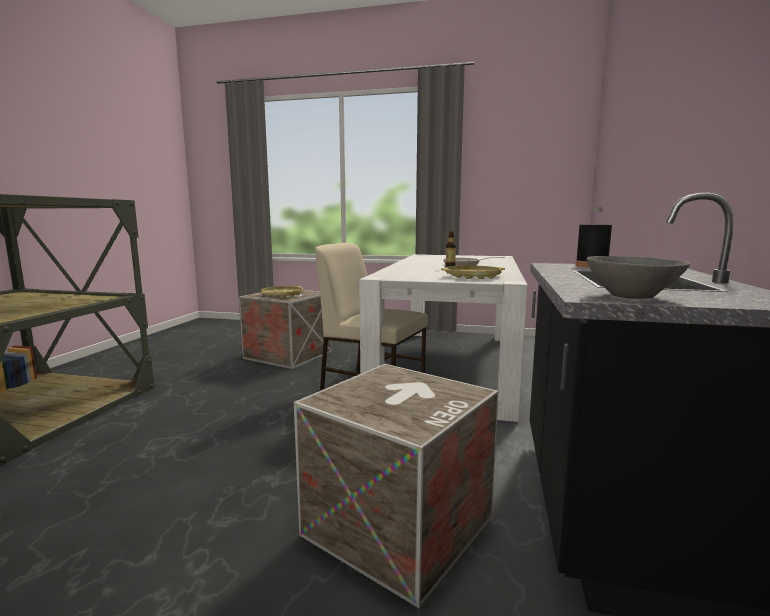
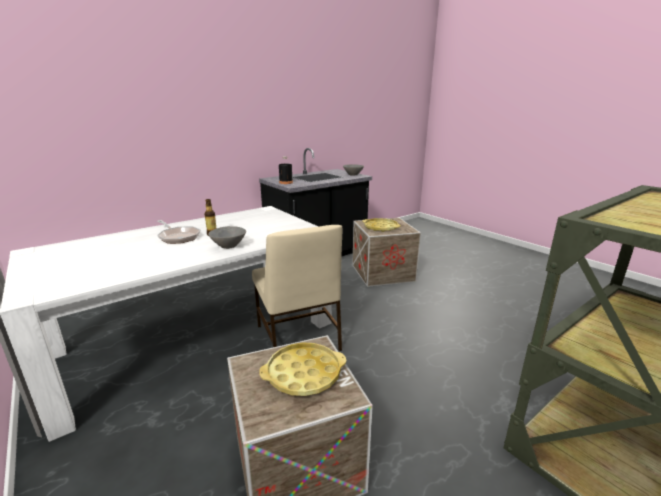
camera: 140 degrees left, 10 degrees up
(409, 267) = (229, 246): none -> grey bowl
(472, 276) = (259, 218): yellow tray -> yellow tray (381, 228)

